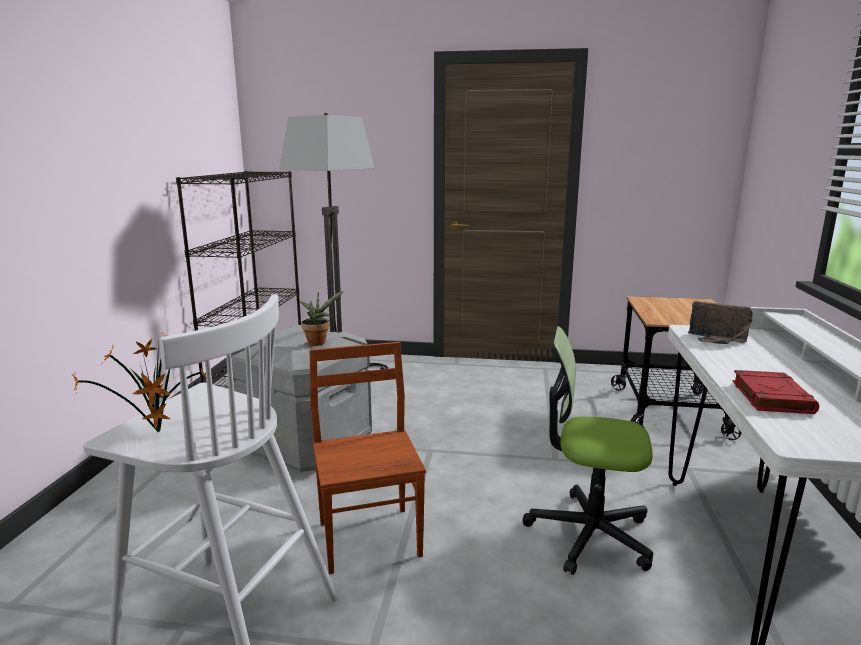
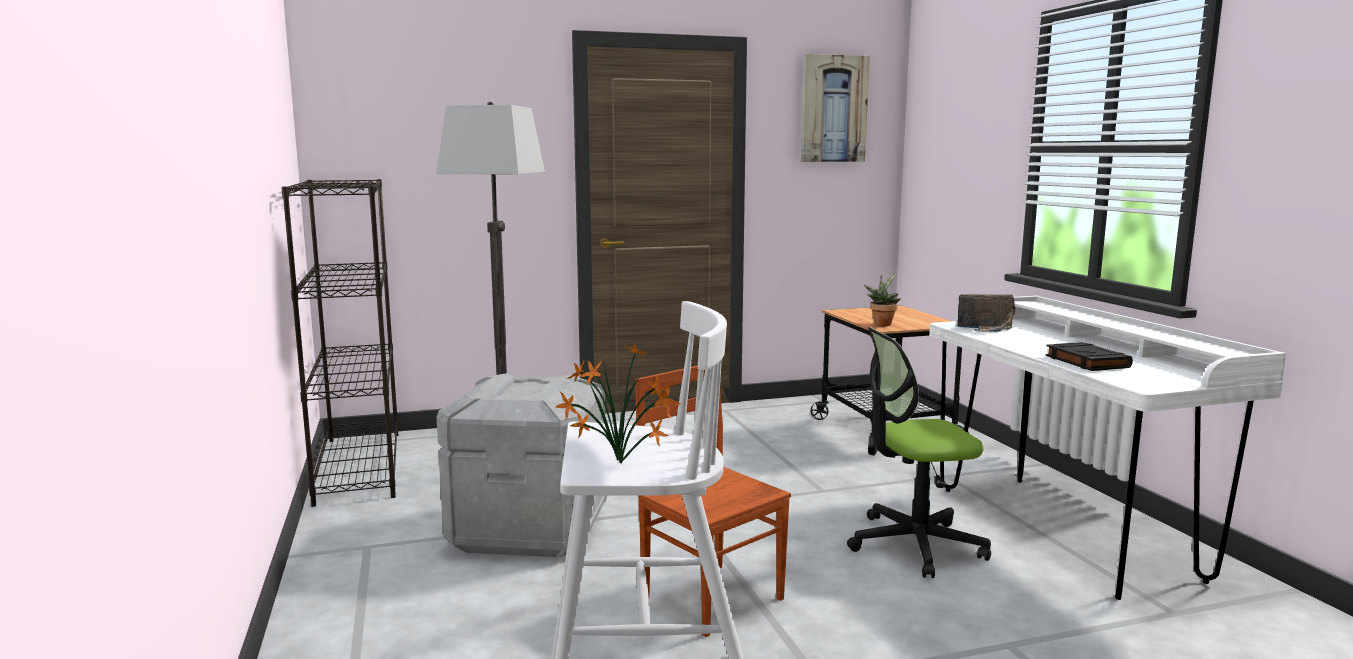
camera: 25 degrees left, 5 degrees down
(318, 342) = (558, 387): potted plant -> potted plant (882, 324)
(672, 111) = (833, 109): none -> picture
(770, 397) = (1086, 362): red book -> black book

